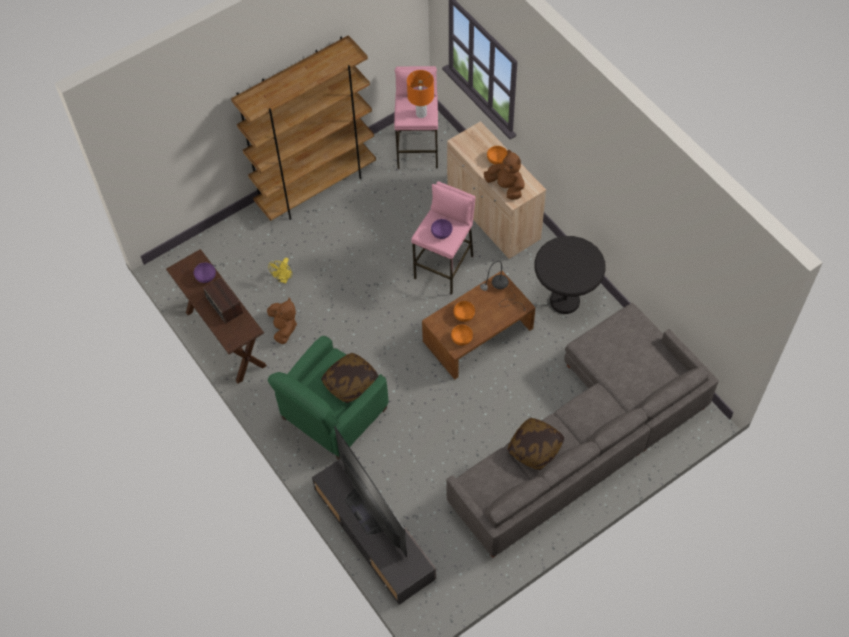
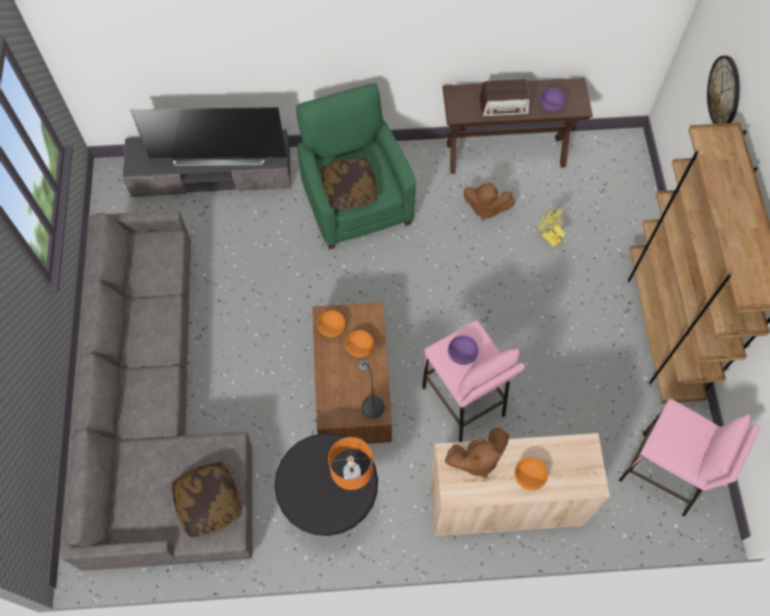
camera: 120 degrees right, 5 degrees up
(192, 129) = (724, 91): none -> wall clock
(421, 113) = (672, 439): orange table lamp -> orange table lamp (353, 481)
(535, 448) = (153, 318): pillow -> pillow (208, 502)

